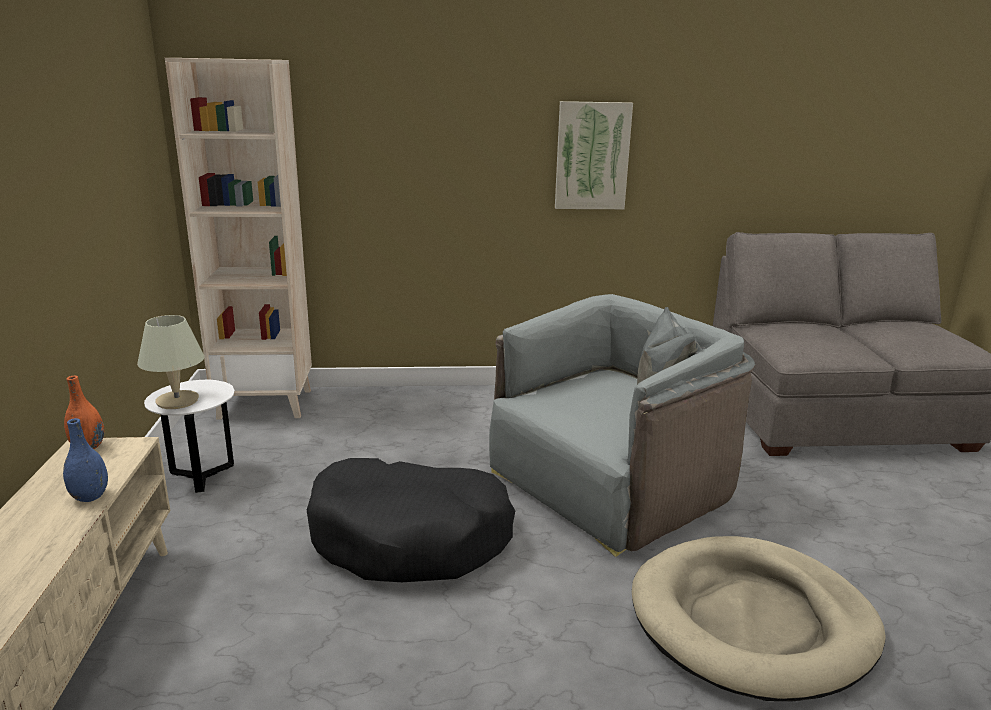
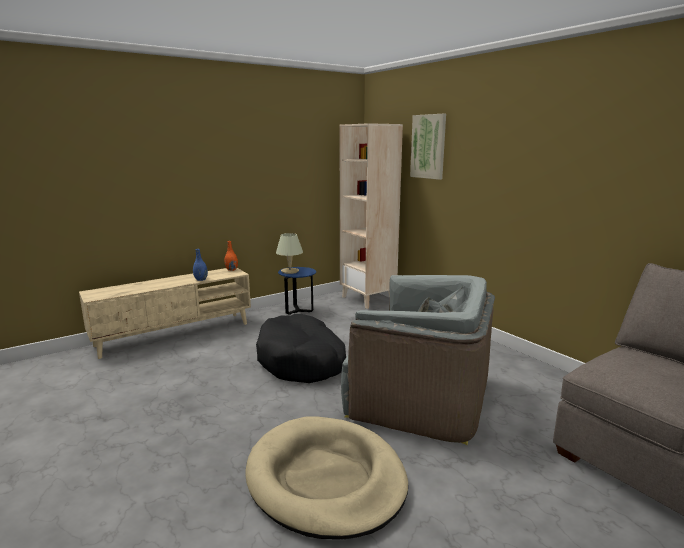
camera: 60 degrees right, 5 degrees down
(202, 477) = (298, 311): white side table -> blue side table
(592, 156) = (550, 185): picture -> picture (428, 146)

